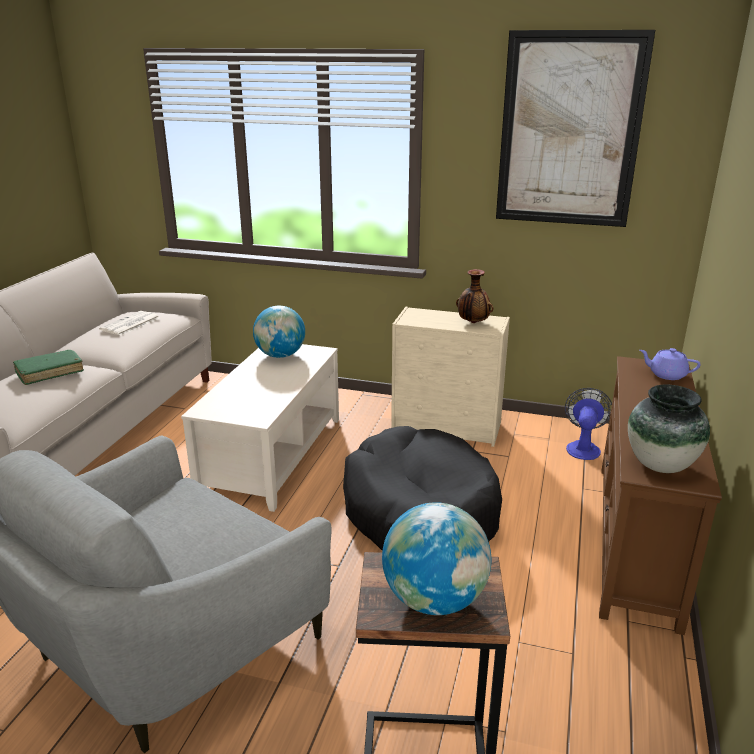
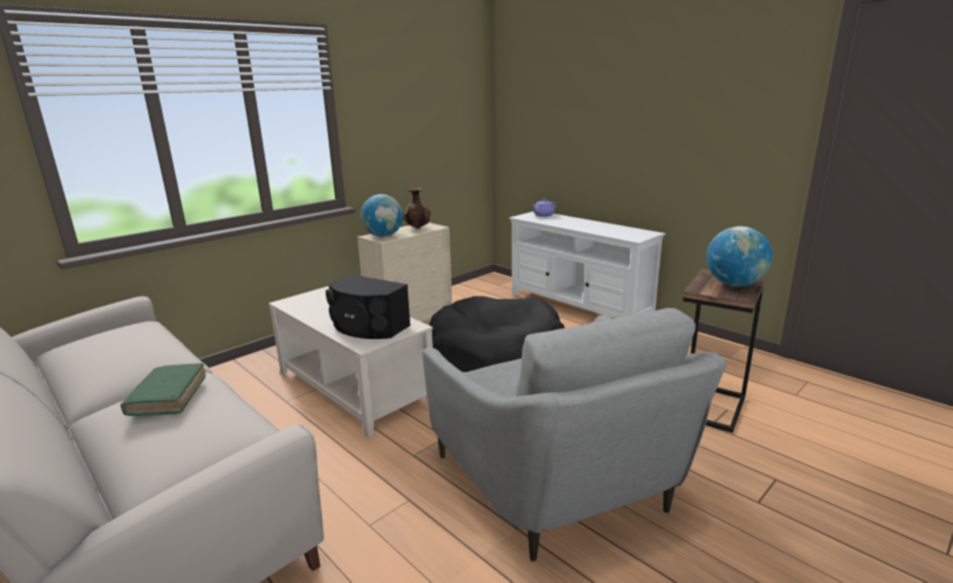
camera: 60 degrees left, 5 degrees down
(130, 324) = (121, 342): newspaper -> none
(242, 399) = (368, 327): none -> black speaker
(280, 355) = (311, 303): globe -> globe (383, 236)
(569, 131) = (424, 86): picture -> none
(583, 447) = (484, 292): fan -> none
(637, 540) = (578, 307): brown tv stand -> white tv stand
(660, 465) = (631, 234): vase -> none

